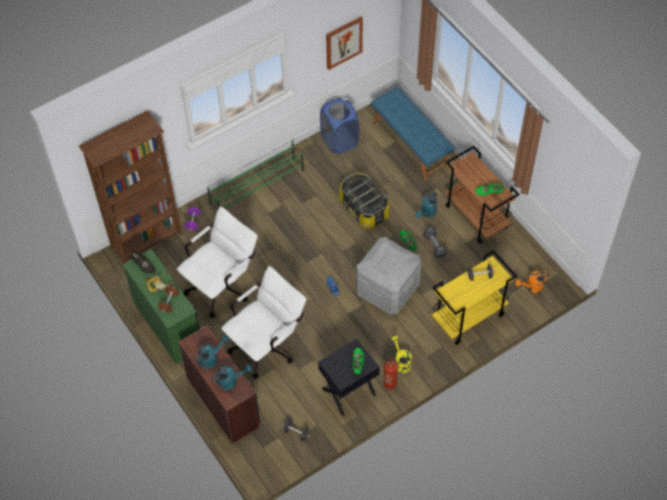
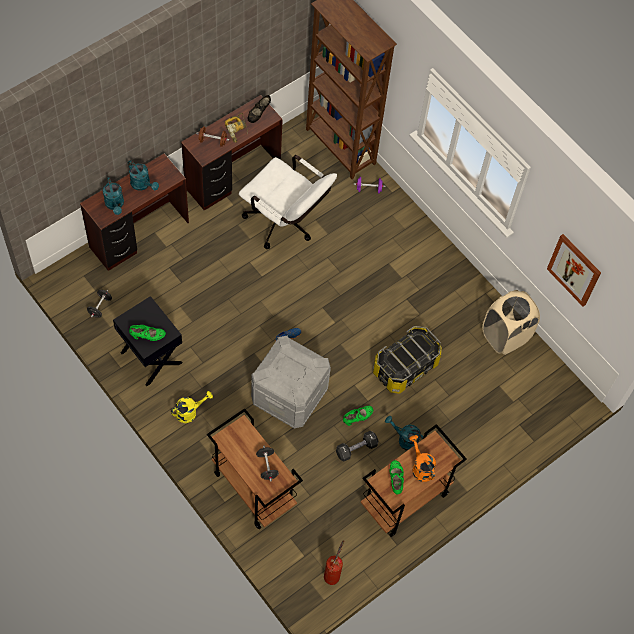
camera: 80 degrees right, 5 degrees up
(168, 324) = (233, 177): green desk -> brown desk
(257, 187) = (423, 250): green shoe rack -> none
(267, 345) = (209, 273): white office chair -> none
(339, 141) = (505, 336): blue laundry basket -> beige laundry basket
(386, 382) = (163, 397): fire extinguisher -> fire extinguisher (333, 573)
(411, 144) = (511, 420): blue bench -> none
(468, 318) = (253, 488): yellow cart -> brown cart
(532, 287) = (301, 566): orange watering can -> orange watering can (420, 467)

